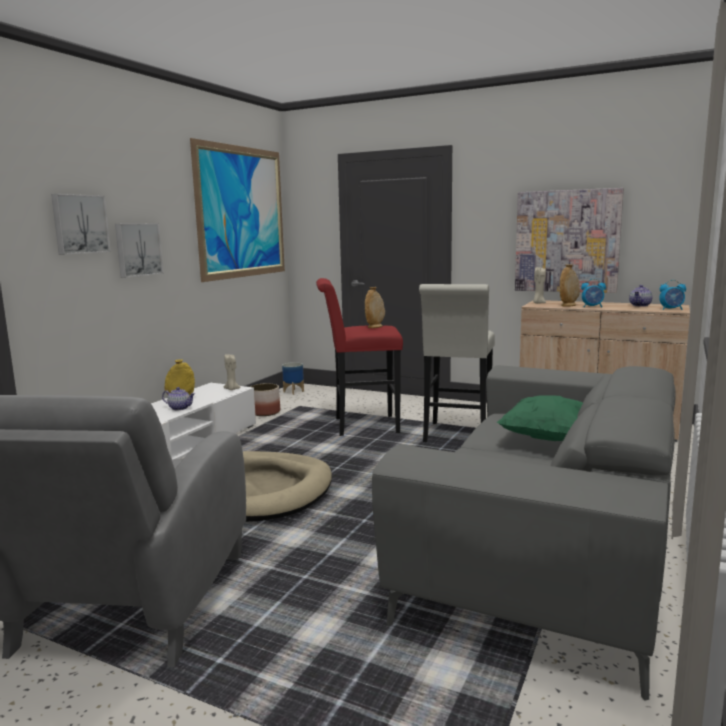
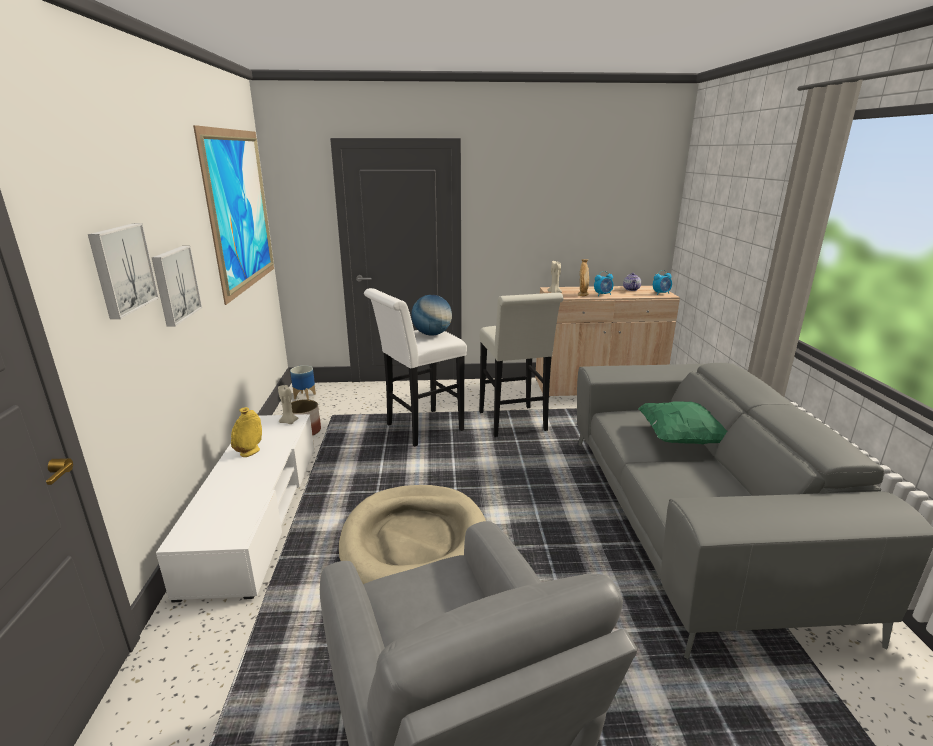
camera: 30 degrees left, 10 degrees up
(180, 408) = (263, 465): teapot -> none
(360, 426) = (419, 429): red stool -> white stool
(375, 327) = (432, 334): beige vase -> globe
(567, 241) = (567, 234): picture -> none

